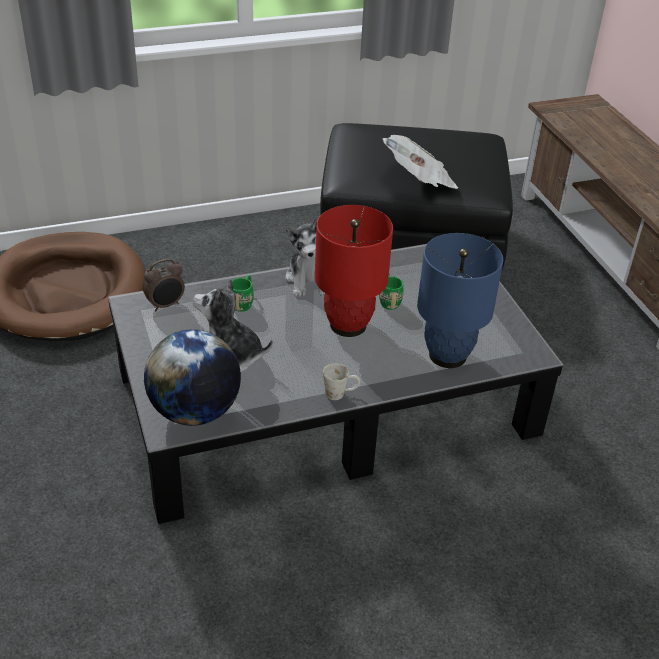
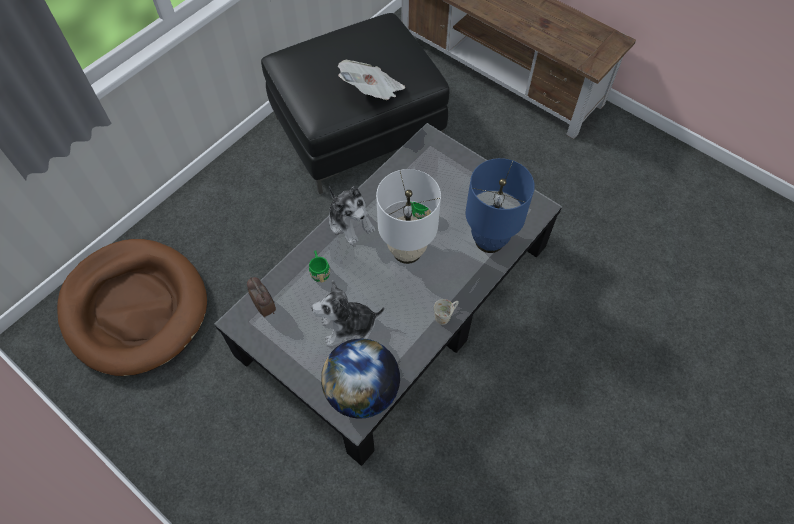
camera: 30 degrees left, 20 degrees up
(166, 305) = (265, 307): alarm clock -> alarm clock turned 60 degrees counterclockwise
(348, 325) = (407, 250): red table lamp -> white table lamp

